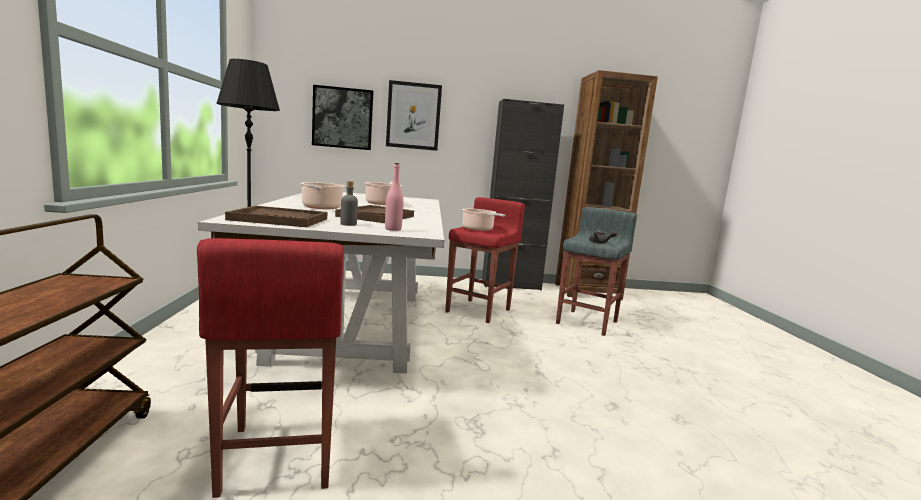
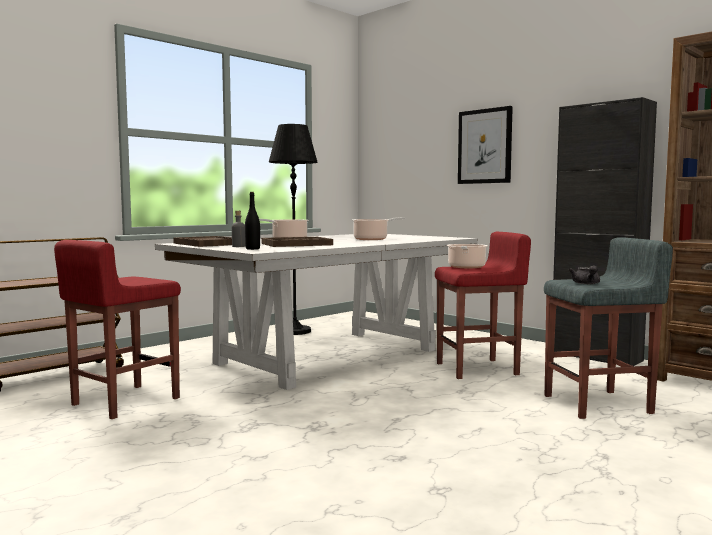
camera: 50 degrees right, 5 degrees down
(342, 118) = (422, 160): picture -> none
(393, 229) = (252, 249): pink bottle -> black bottle

